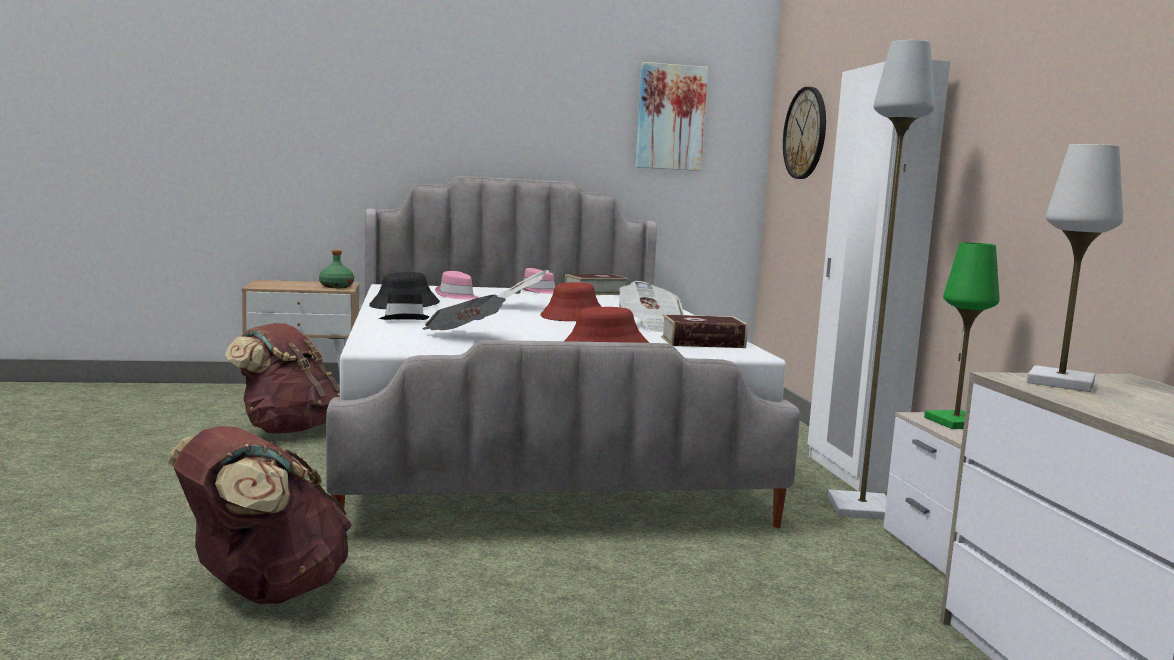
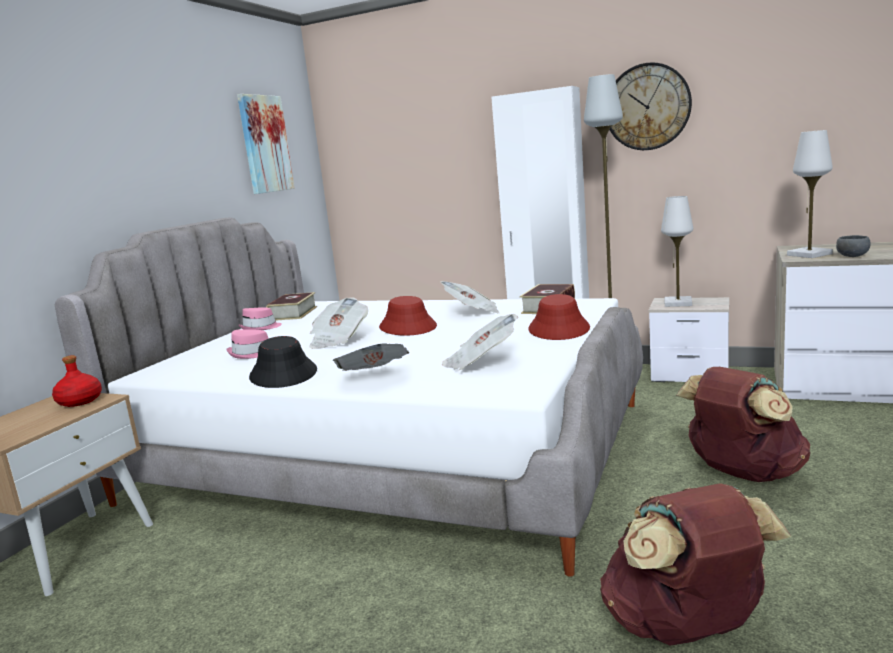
camera: 55 degrees left, 5 degrees up
(287, 429) = (207, 574): brown backpack -> brown backpack (742, 474)
(336, 286) = (79, 401): green bottle -> red bottle
(403, 319) = (374, 378): black hat -> newspaper
(805, 133) = (384, 146): wall clock -> wall clock (647, 107)
(955, 422) = (678, 303): green table lamp -> white table lamp
(1082, 399) = (852, 256): none -> grey bowl

